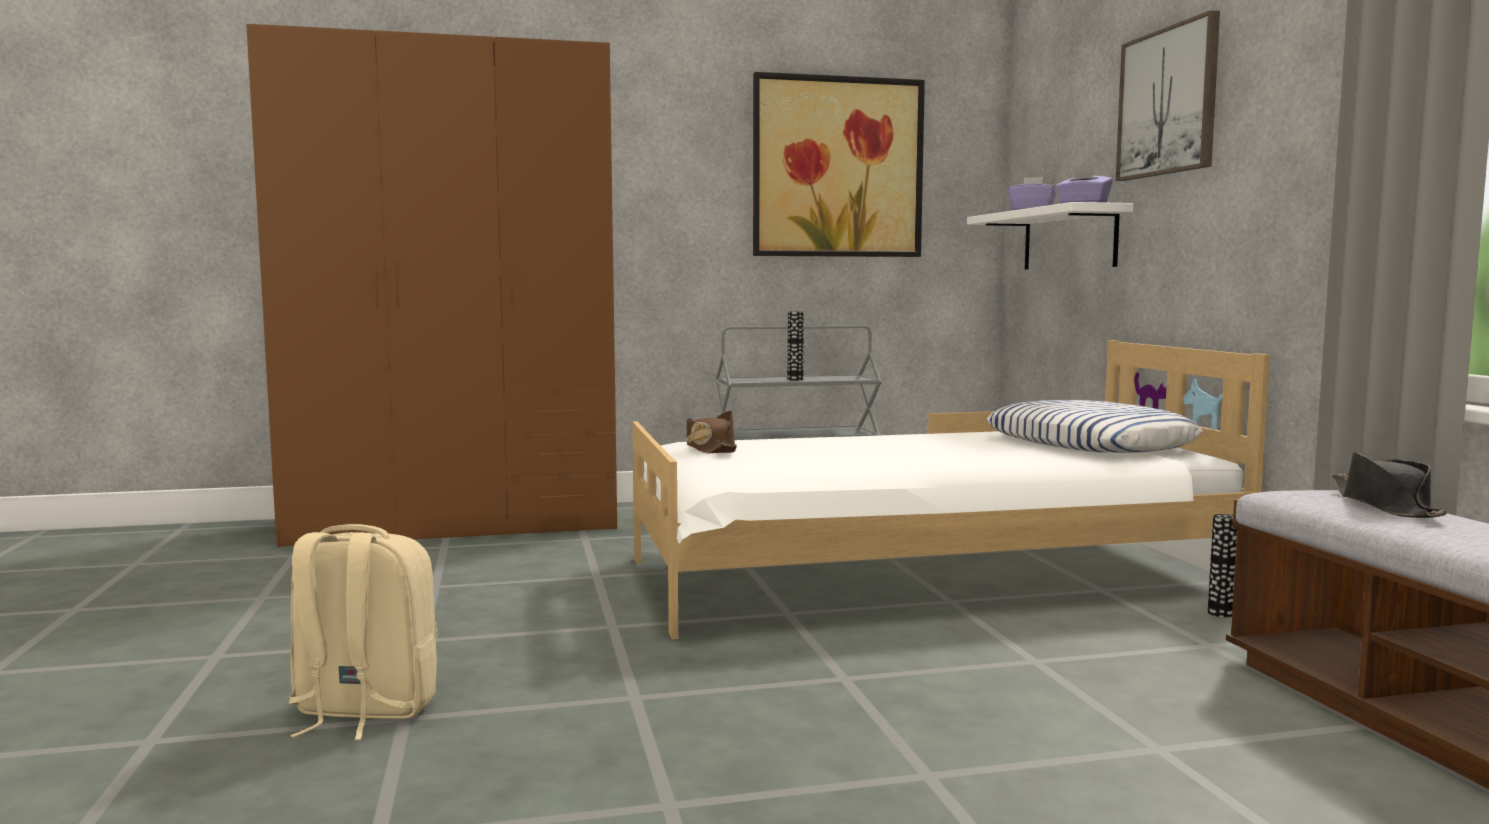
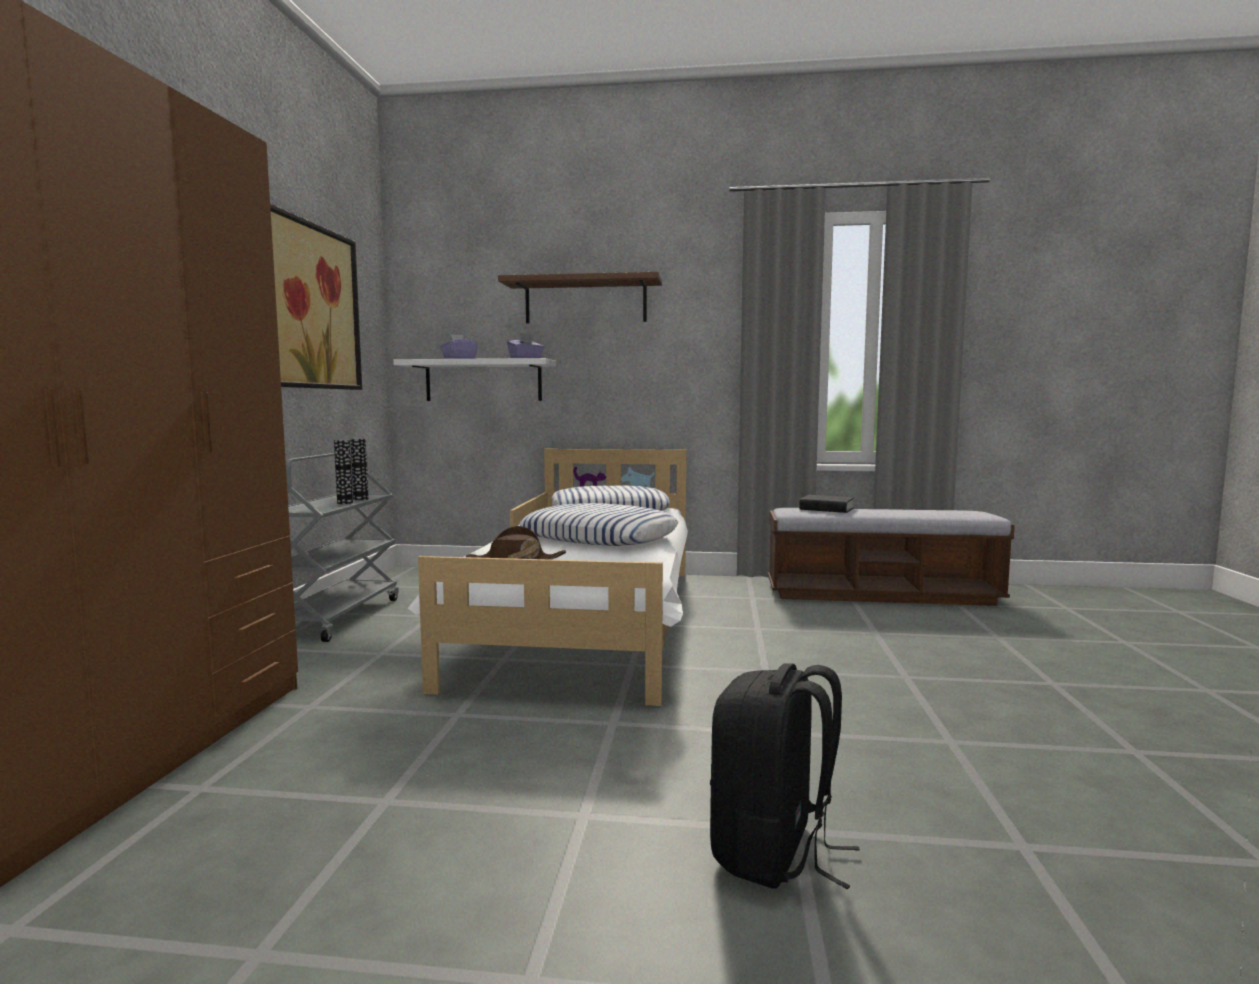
camera: 70 degrees left, 0 degrees up
(363, 711) = (774, 853): beige backpack -> black backpack
(887, 454) = (600, 537): none -> pillow
(1168, 102) = (585, 302): picture -> brown shelf
(1220, 613) = (709, 586): vase -> vase (361, 499)
(1386, 505) = (826, 509): black hat -> black book

